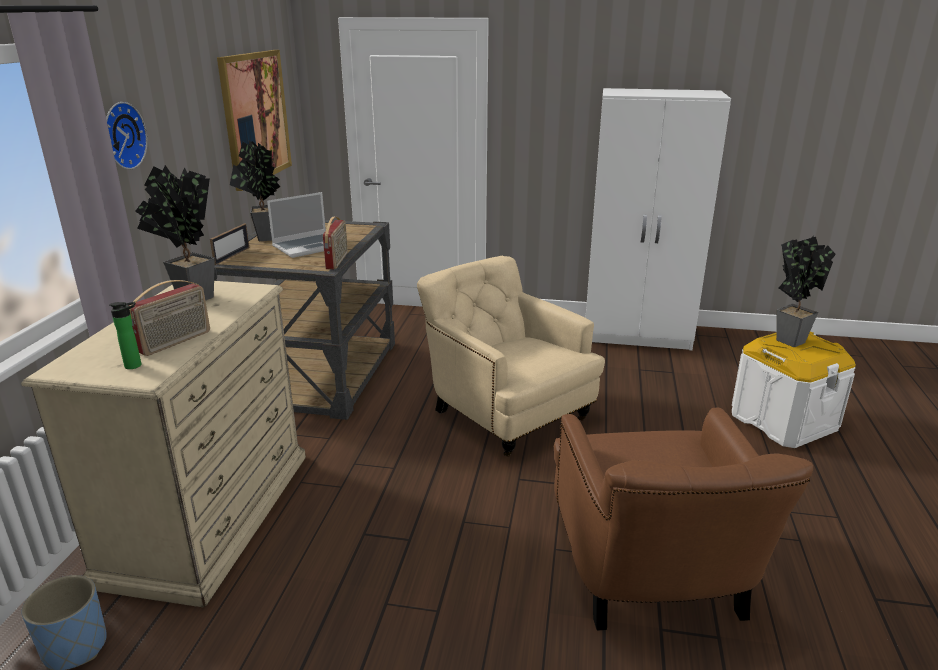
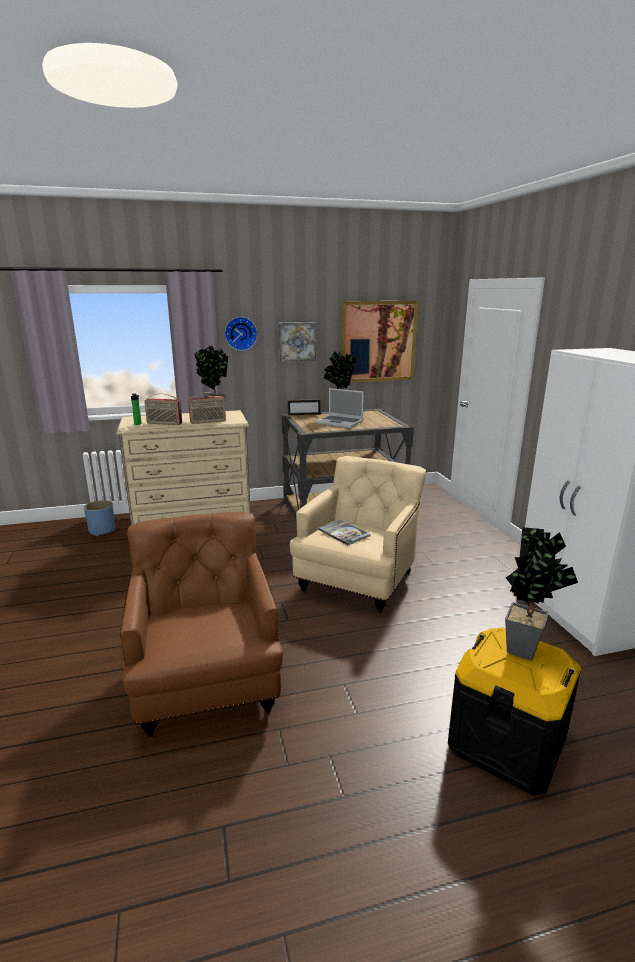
camera: 65 degrees right, 5 degrees down
(186, 135) = (297, 341): none -> picture
(337, 261) = (323, 431): radio -> radio (208, 422)
(526, 358) = (344, 533): none -> book
(650, 572) = (206, 677): brown armchair -> brown armchair turned 105 degrees clockwise
(783, 421) = (506, 743): white storage box -> black storage box

